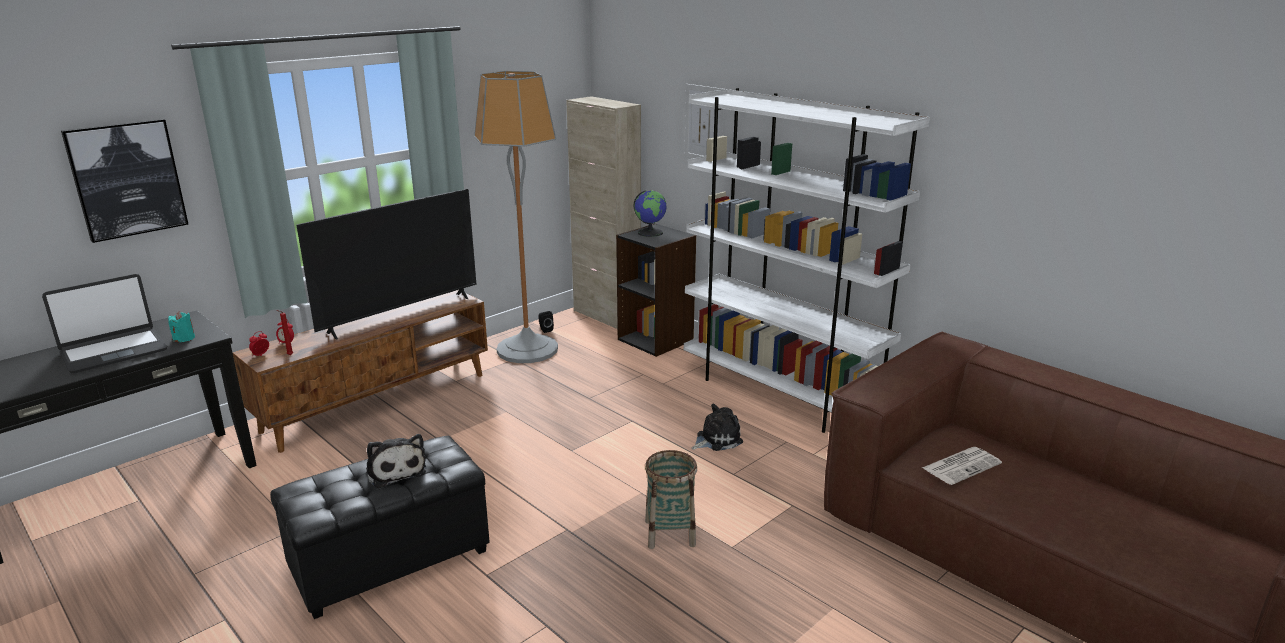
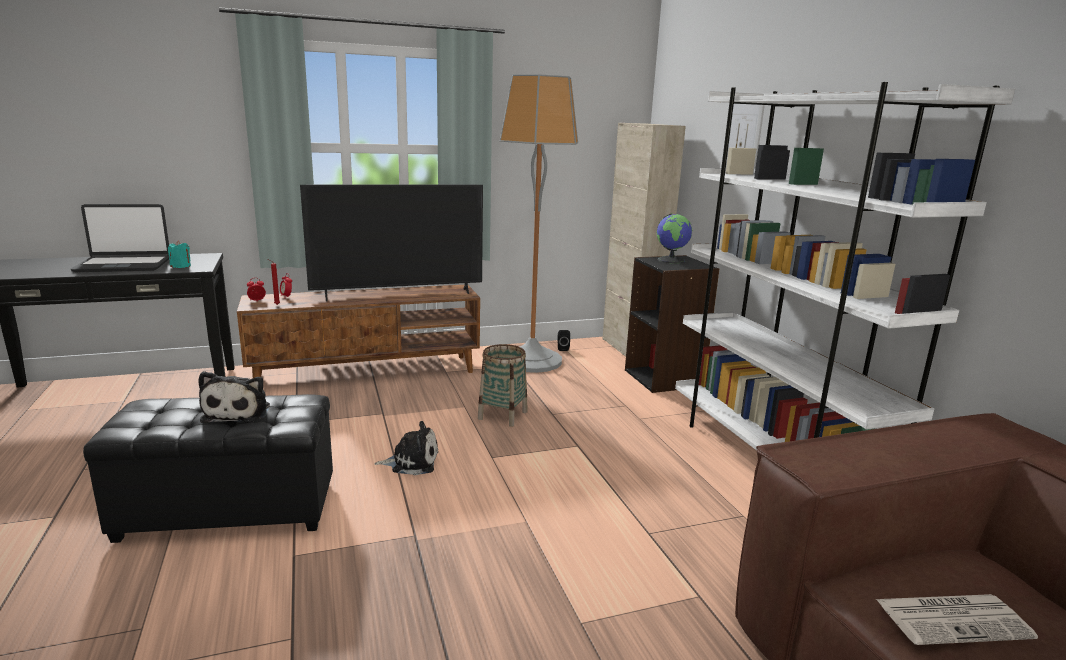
camera: 25 degrees right, 5 degrees down
(127, 179) = (176, 125): picture -> none
(670, 533) = (520, 578): basket -> basket (503, 415)
(716, 439) = (657, 489): plush toy -> plush toy (412, 462)

